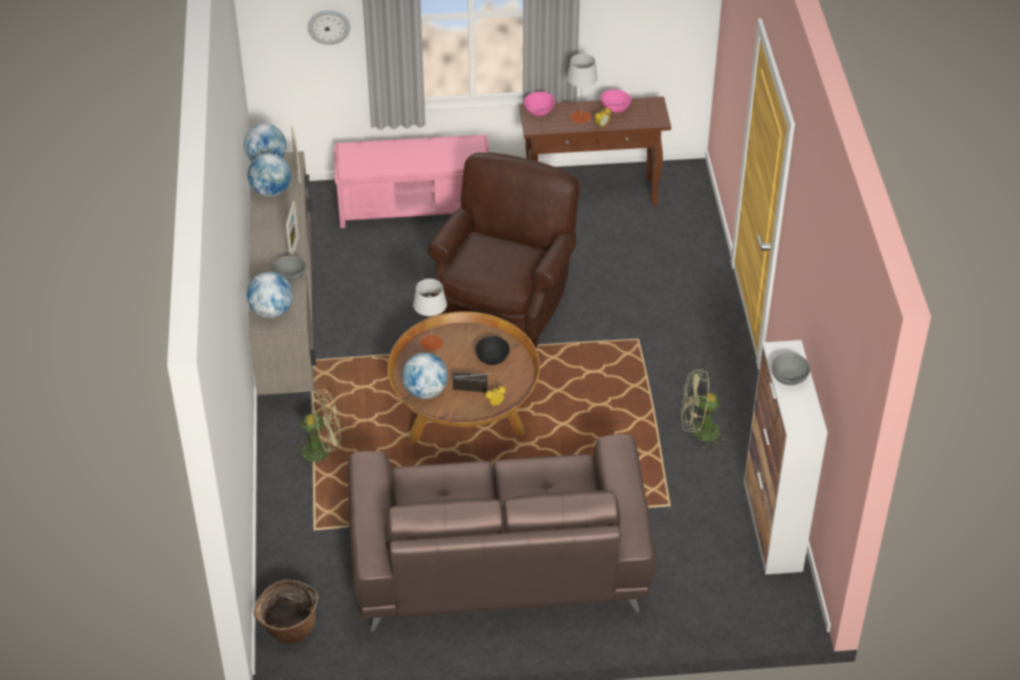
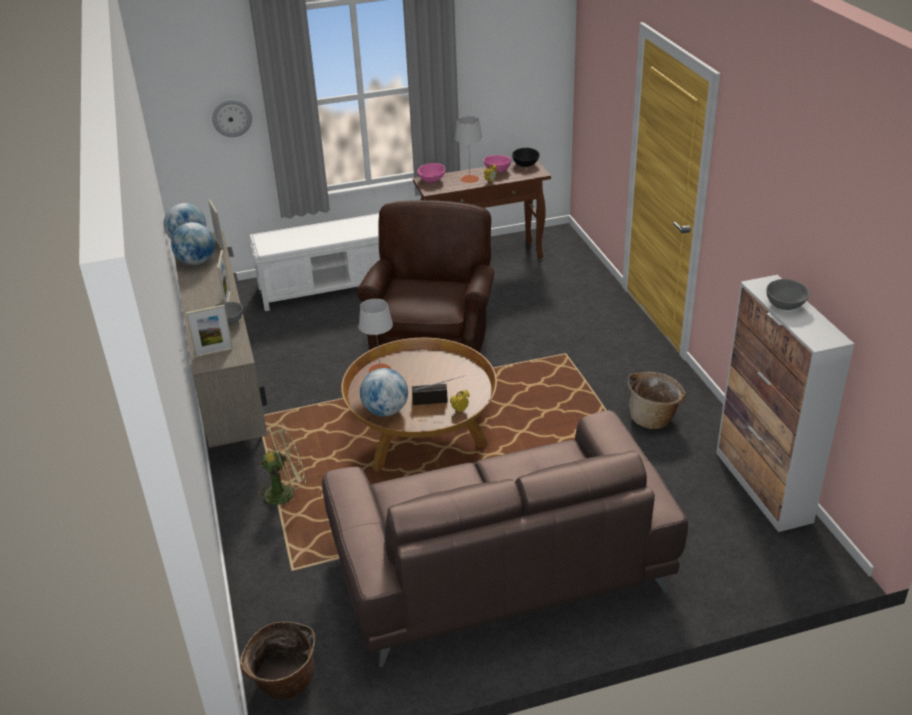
camera: 10 degrees left, 10 degrees down
(272, 311) = (214, 352): globe -> picture frame
(415, 206) = (330, 287): pink bench -> white bench
(492, 358) = (443, 373): black bowl -> black bowl (525, 164)
(698, 432) = (653, 418): green fan -> basket

